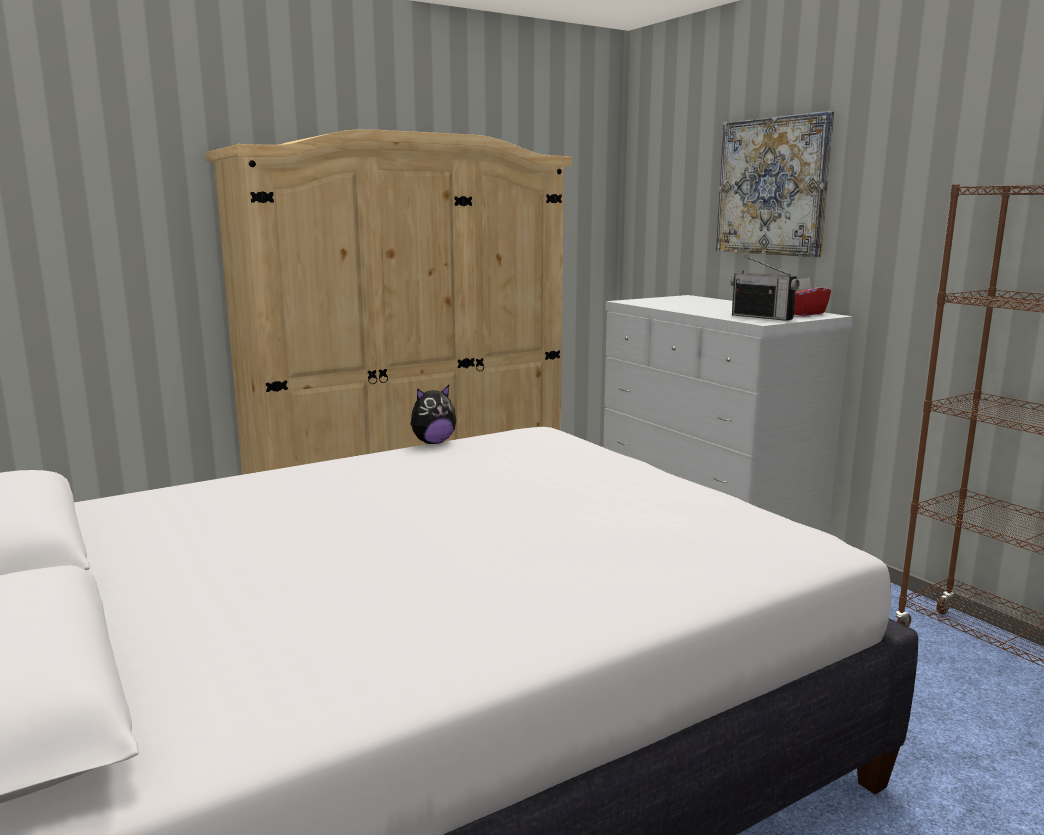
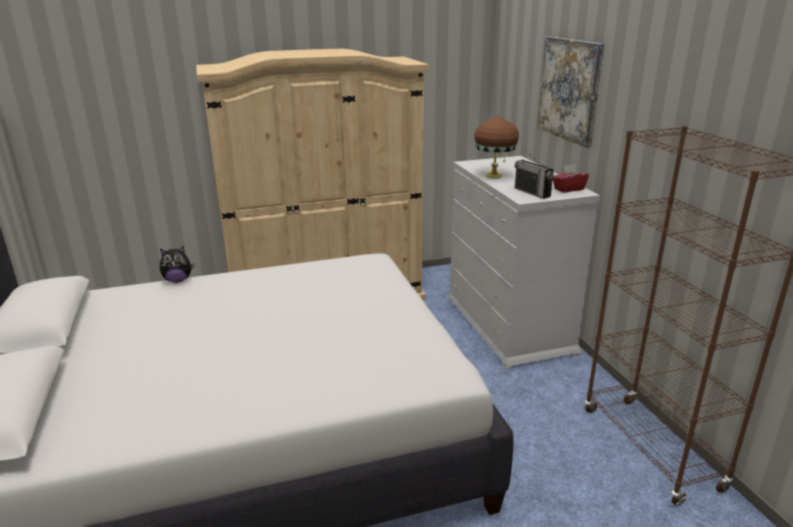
camera: 15 degrees right, 10 degrees up
(433, 442) = (304, 262): plush toy -> plush toy (178, 280)
(685, 308) = (494, 176): none -> brown table lamp

